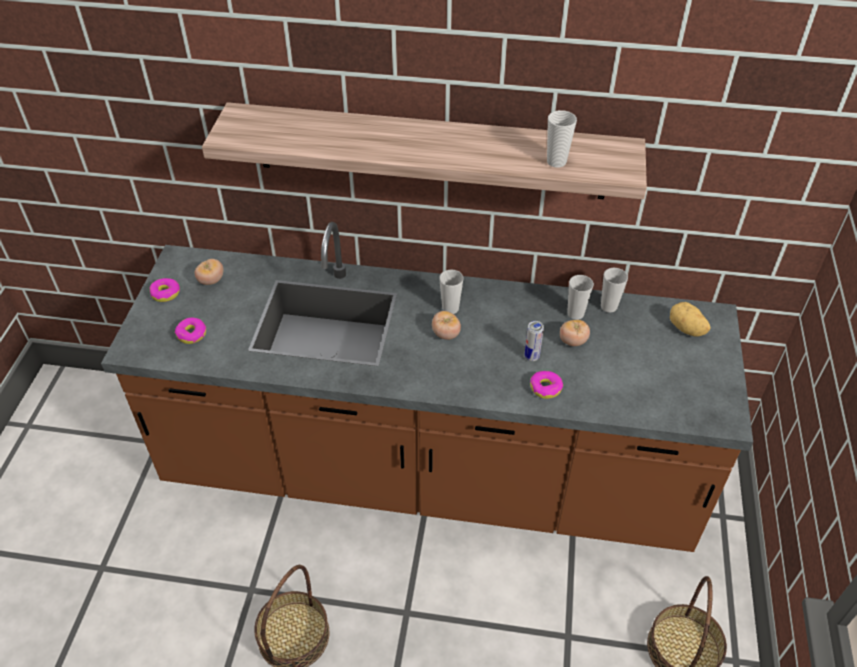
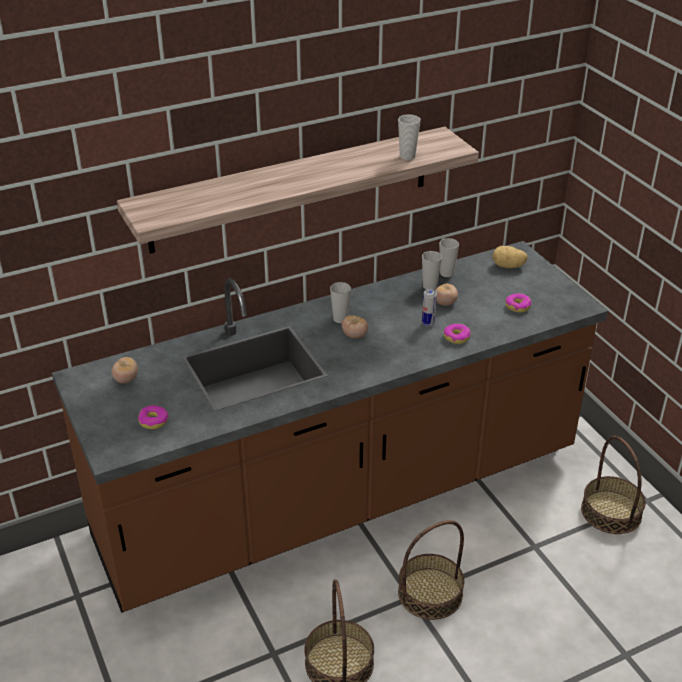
camera: 35 degrees left, 10 degrees down
(165, 293) = (95, 404): donut -> donut (518, 306)
(427, 620) = (430, 593): none -> basket

